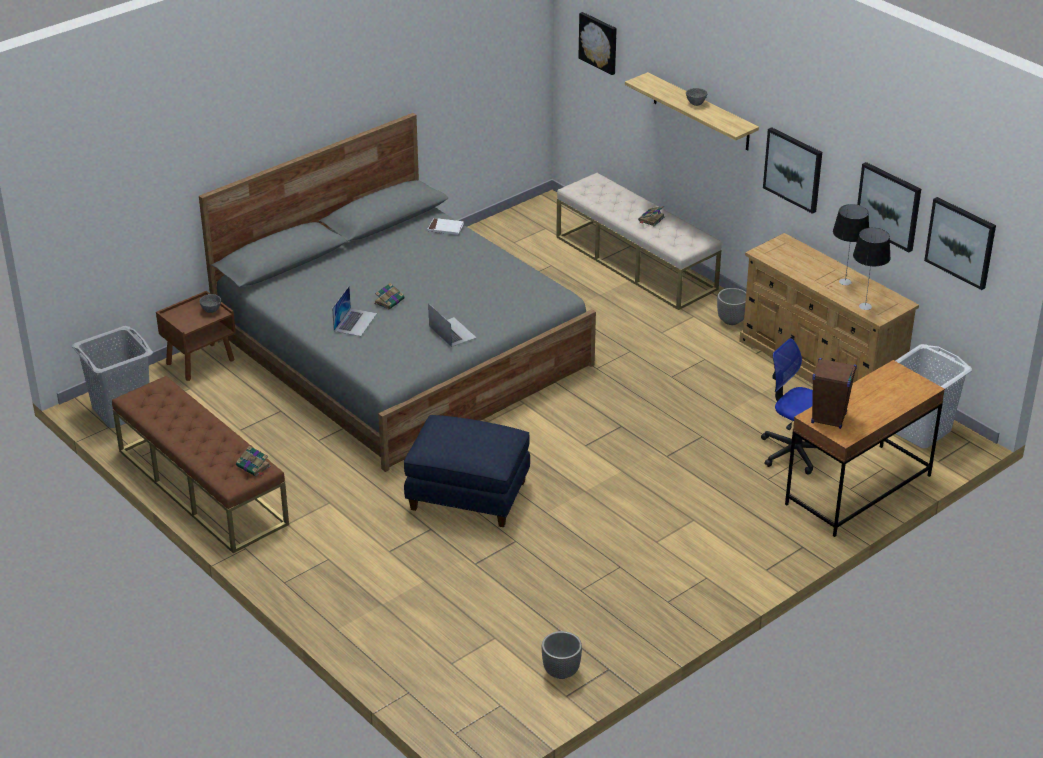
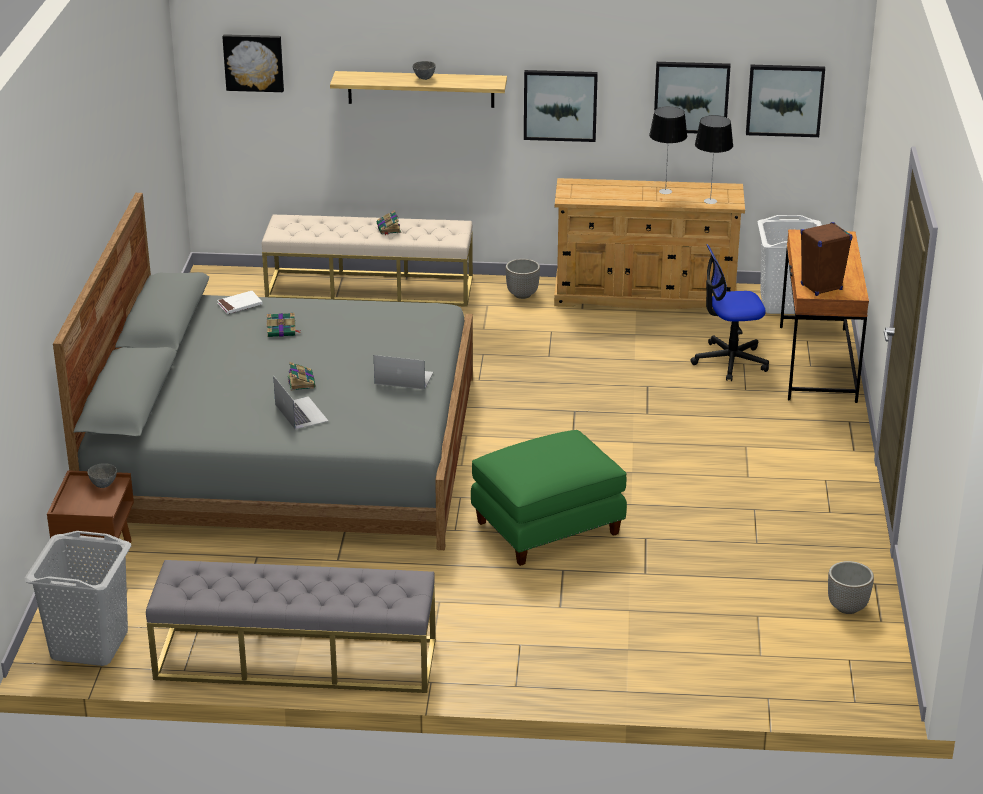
camera: 45 degrees left, 5 degrees down
(201, 487) = (295, 659): brown bench -> grey bench
(254, 466) = (403, 581): book -> book (282, 331)
(467, 496) = (547, 528): blue ottoman -> green ottoman

